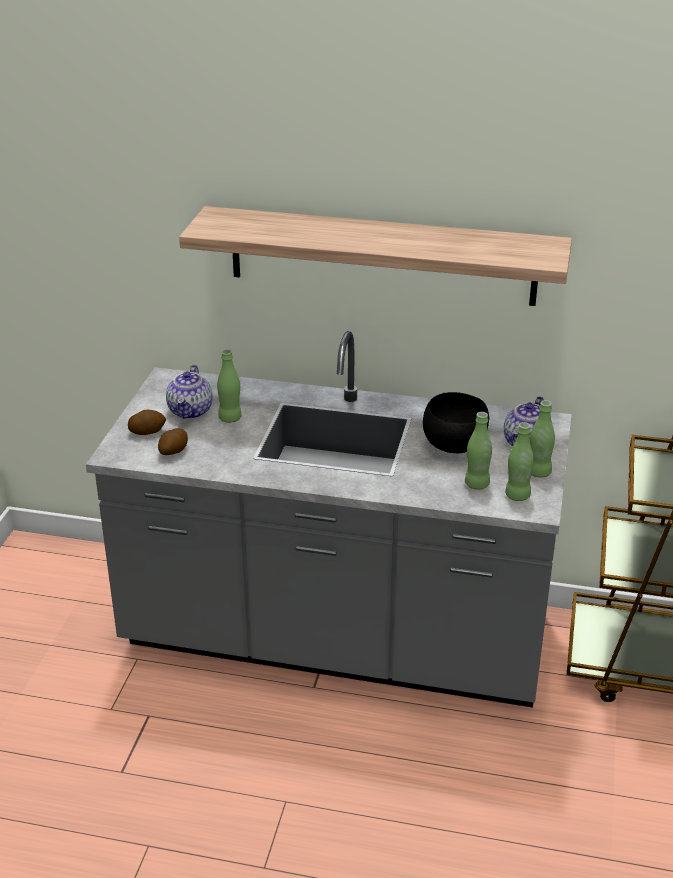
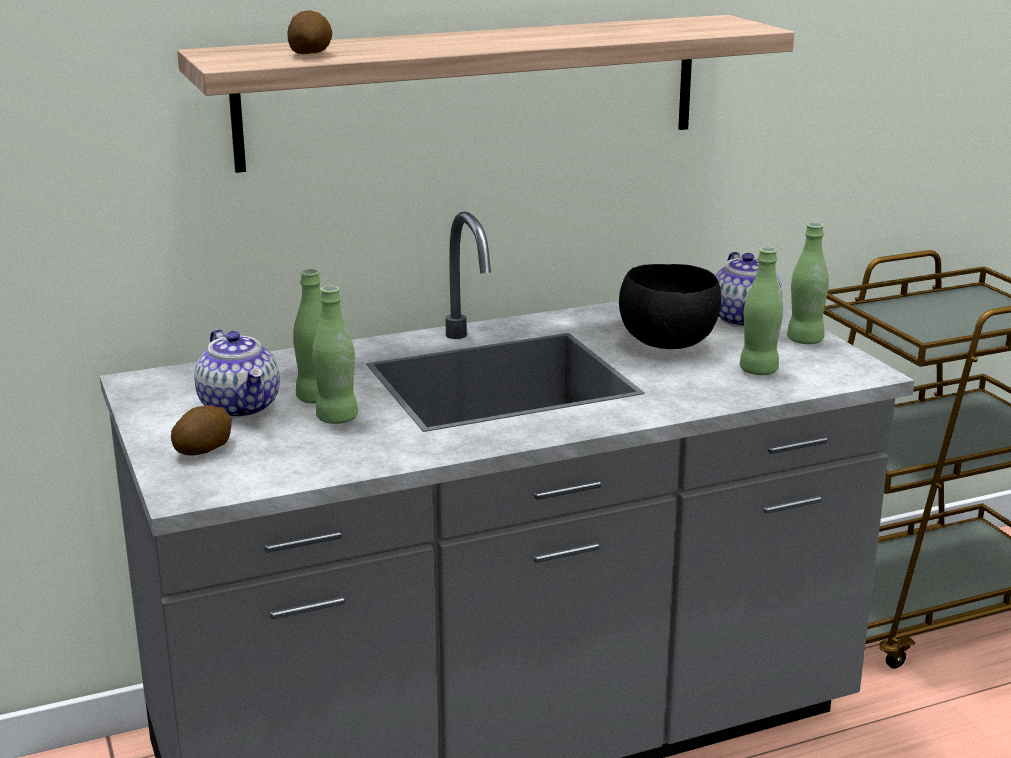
camera: 35 degrees left, 10 degrees down
(173, 452) = (286, 459): potato -> potato (311, 54)
(517, 495) = (821, 367): green bottle -> green bottle (337, 418)

